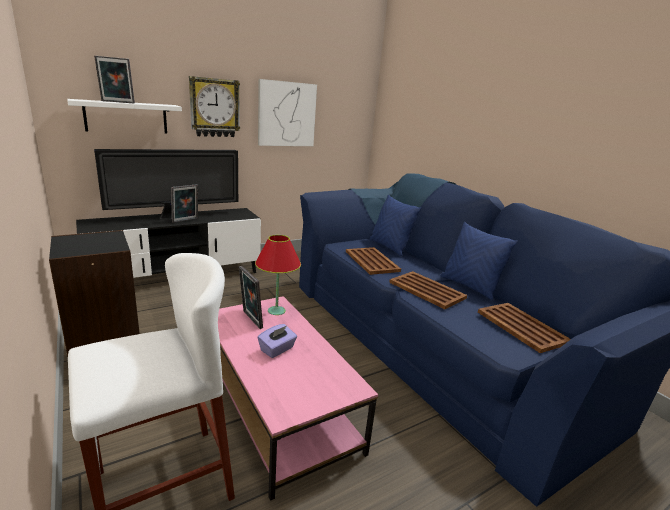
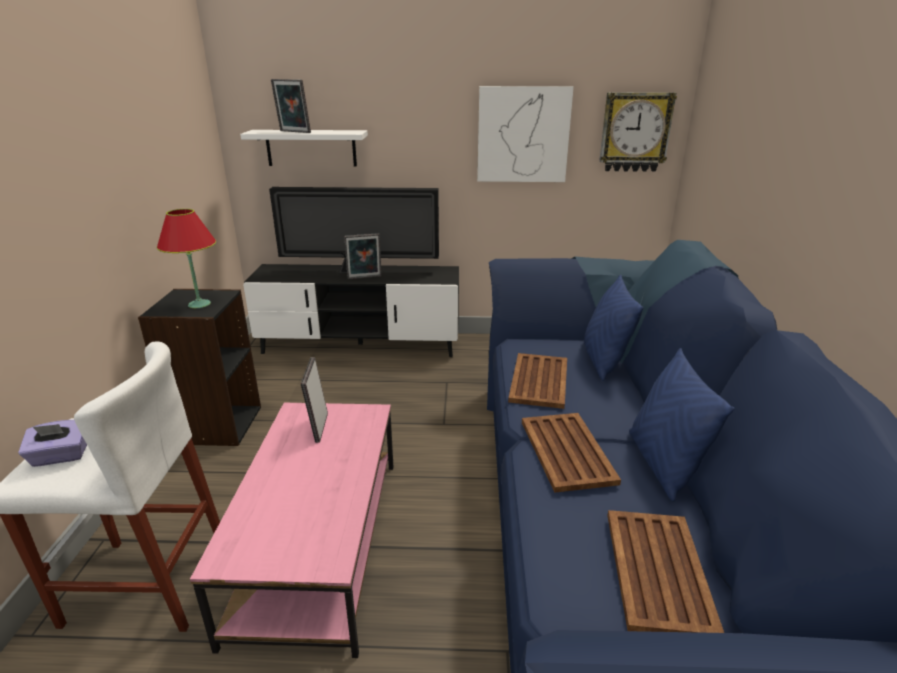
camera: 35 degrees right, 5 degrees up
(214, 108) = (416, 131): wall clock -> wall clock (635, 132)
(276, 310) = (359, 423): red table lamp -> red table lamp (199, 304)
(277, 349) = (304, 476): purple tissue box -> purple tissue box (60, 456)

